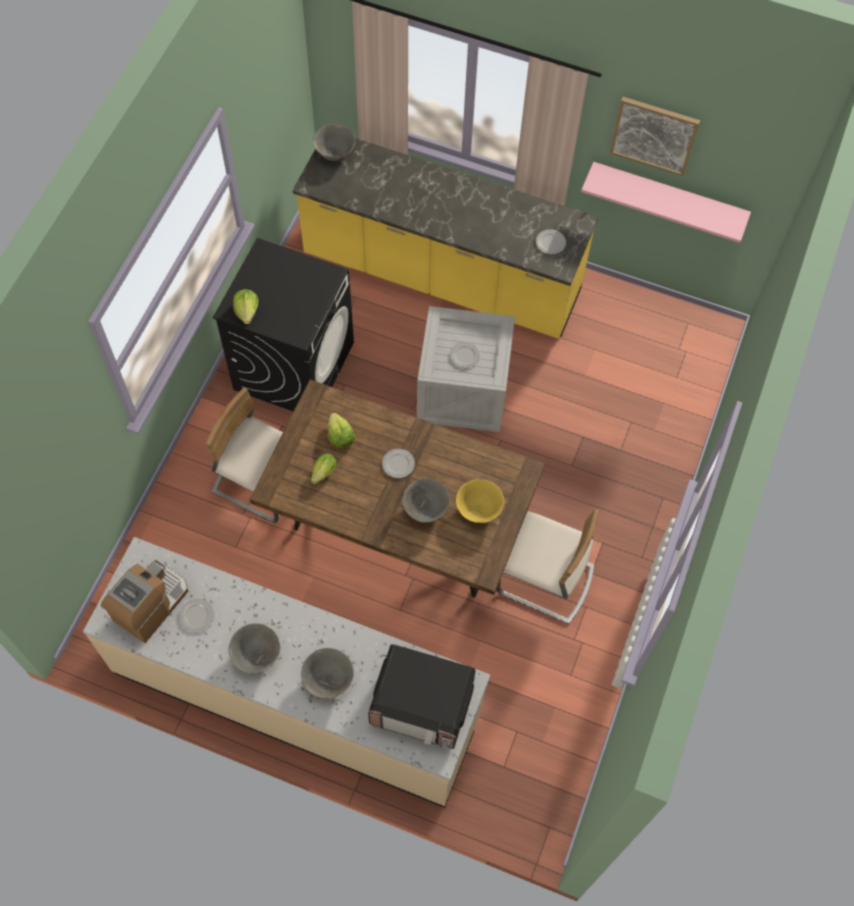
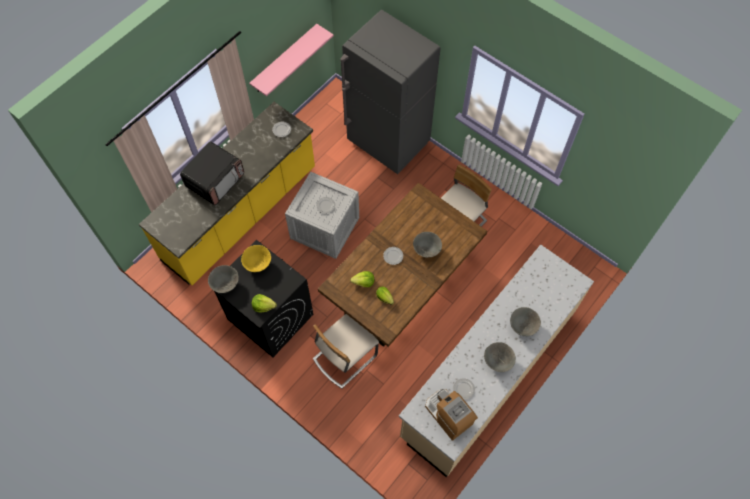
camera: 70 degrees left, 0 degrees up
(335, 153) = (161, 224): grey bowl -> grey bowl (225, 284)
(422, 704) = (549, 282): microwave -> microwave (215, 180)
(479, 509) = (435, 223): yellow bowl -> yellow bowl (257, 264)
(653, 434) = (388, 143): none -> grey fridge
(654, 135) = (266, 36): picture -> none

